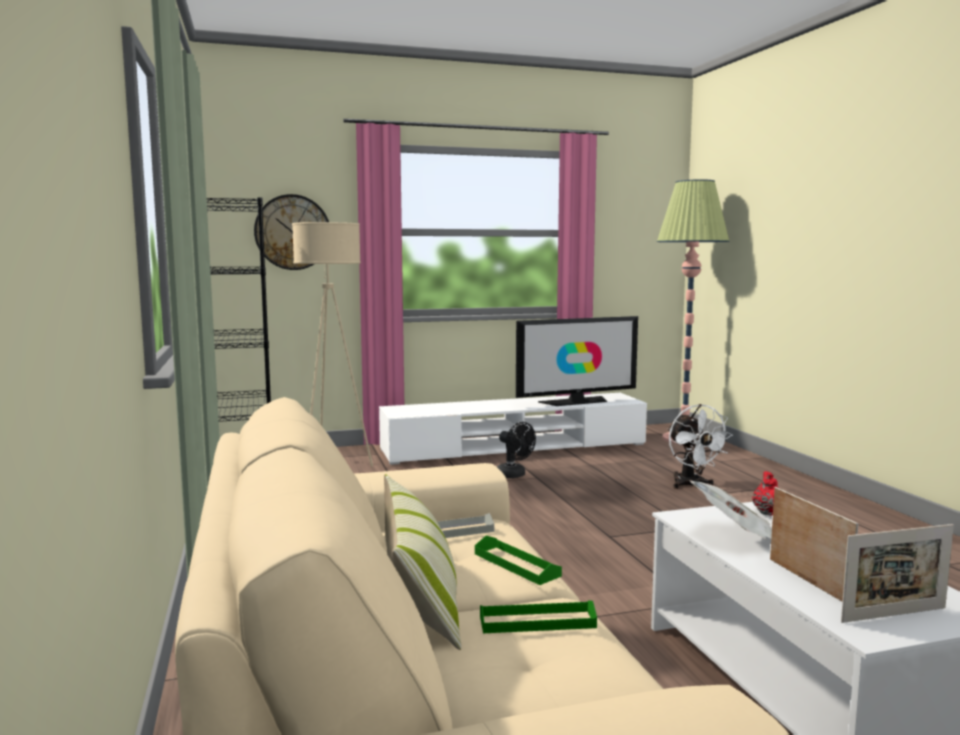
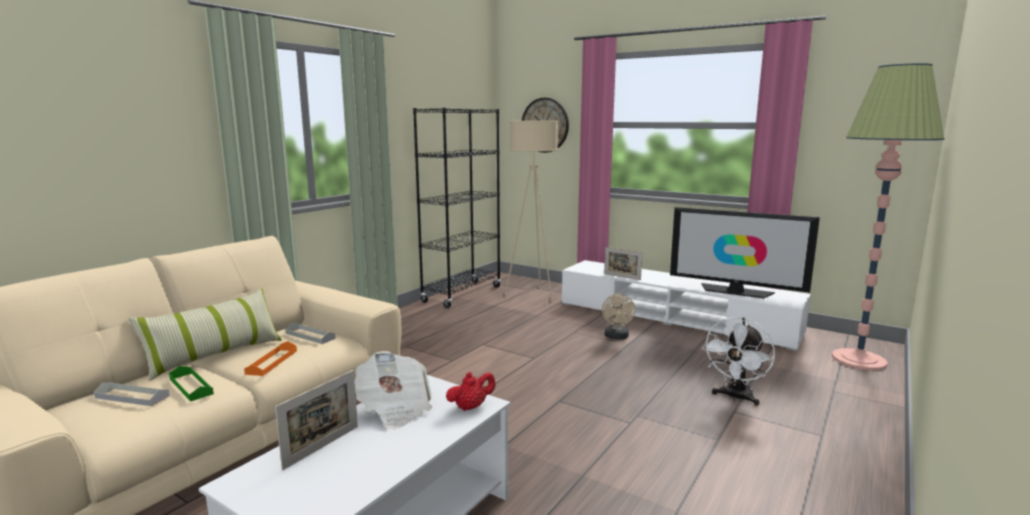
camera: 50 degrees right, 5 degrees up
(514, 475) = (616, 337): black fan -> beige fan
(516, 565) = (272, 362): green tray -> orange tray
(523, 666) = (132, 397): none -> grey tray
(894, 615) = (276, 489): picture frame -> picture frame (622, 277)

